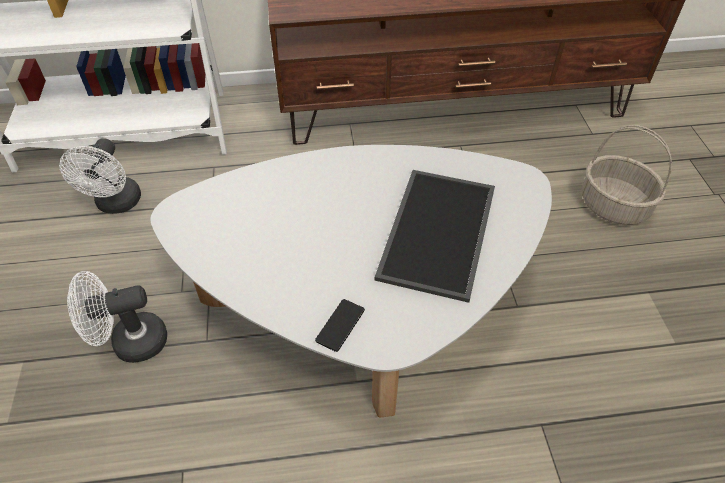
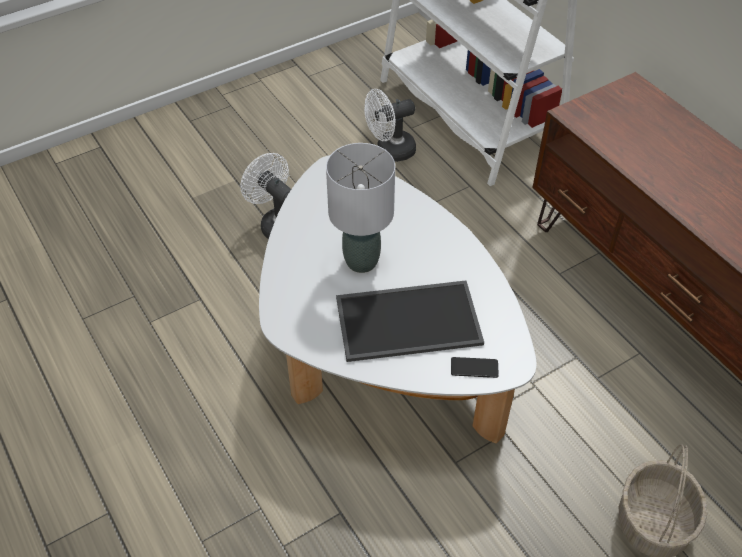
camera: 65 degrees right, 0 degrees up
(334, 240) = (361, 261): none -> grey table lamp
(340, 325) = (286, 293): phone -> phone (474, 368)

